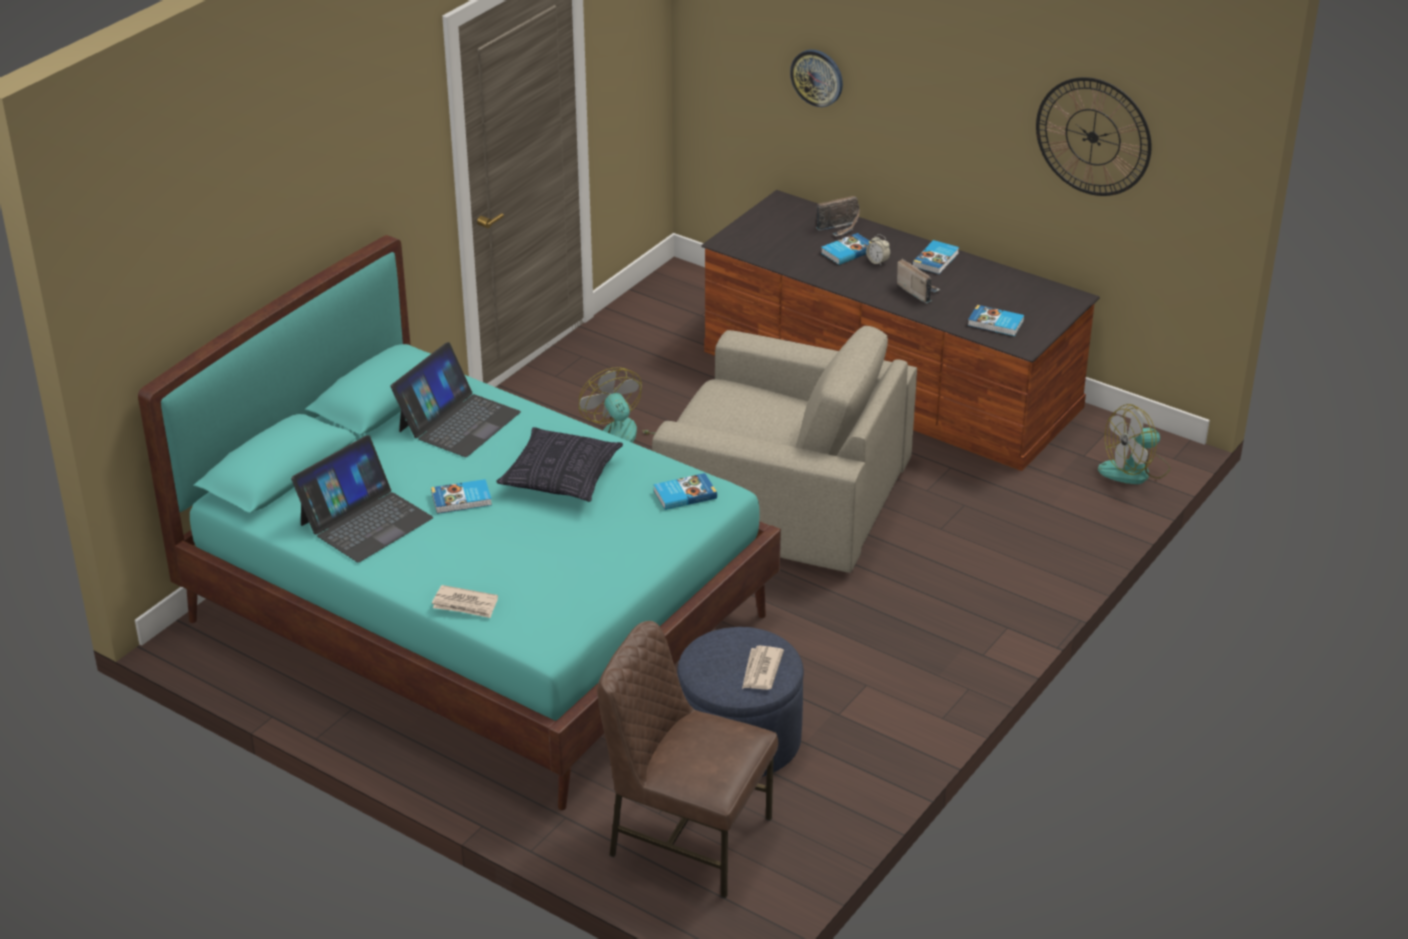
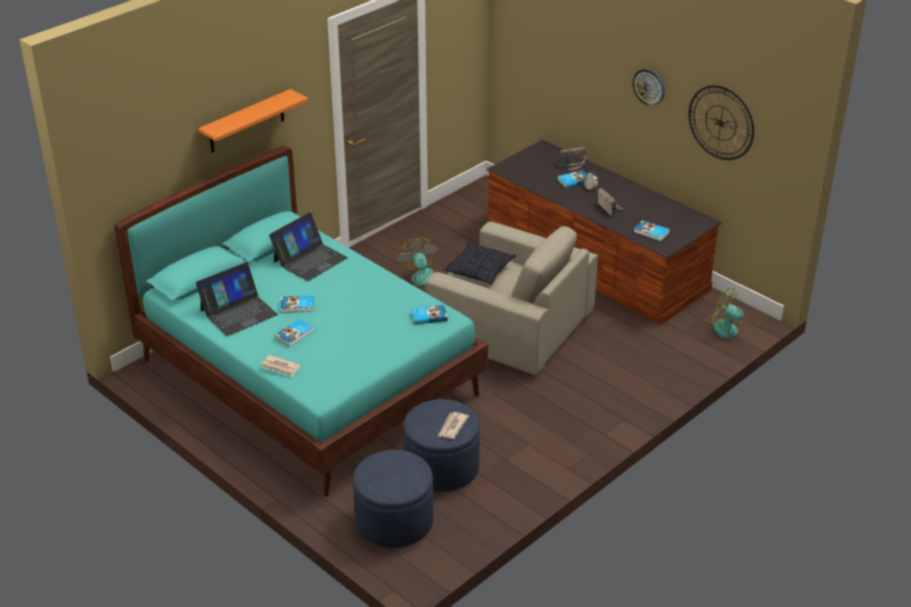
camera: 10 degrees right, 0 degrees up
(329, 200) = (246, 122): none -> orange shelf
(561, 478) = (359, 299): pillow -> pillow (479, 271)
(687, 837) = (394, 521): brown chair -> blue ottoman
(817, 77) = (567, 73): wall clock -> wall clock (649, 86)
(936, 260) = (627, 190): book -> book (295, 334)
(1134, 470) = (731, 332): fan -> fan turned 45 degrees clockwise

